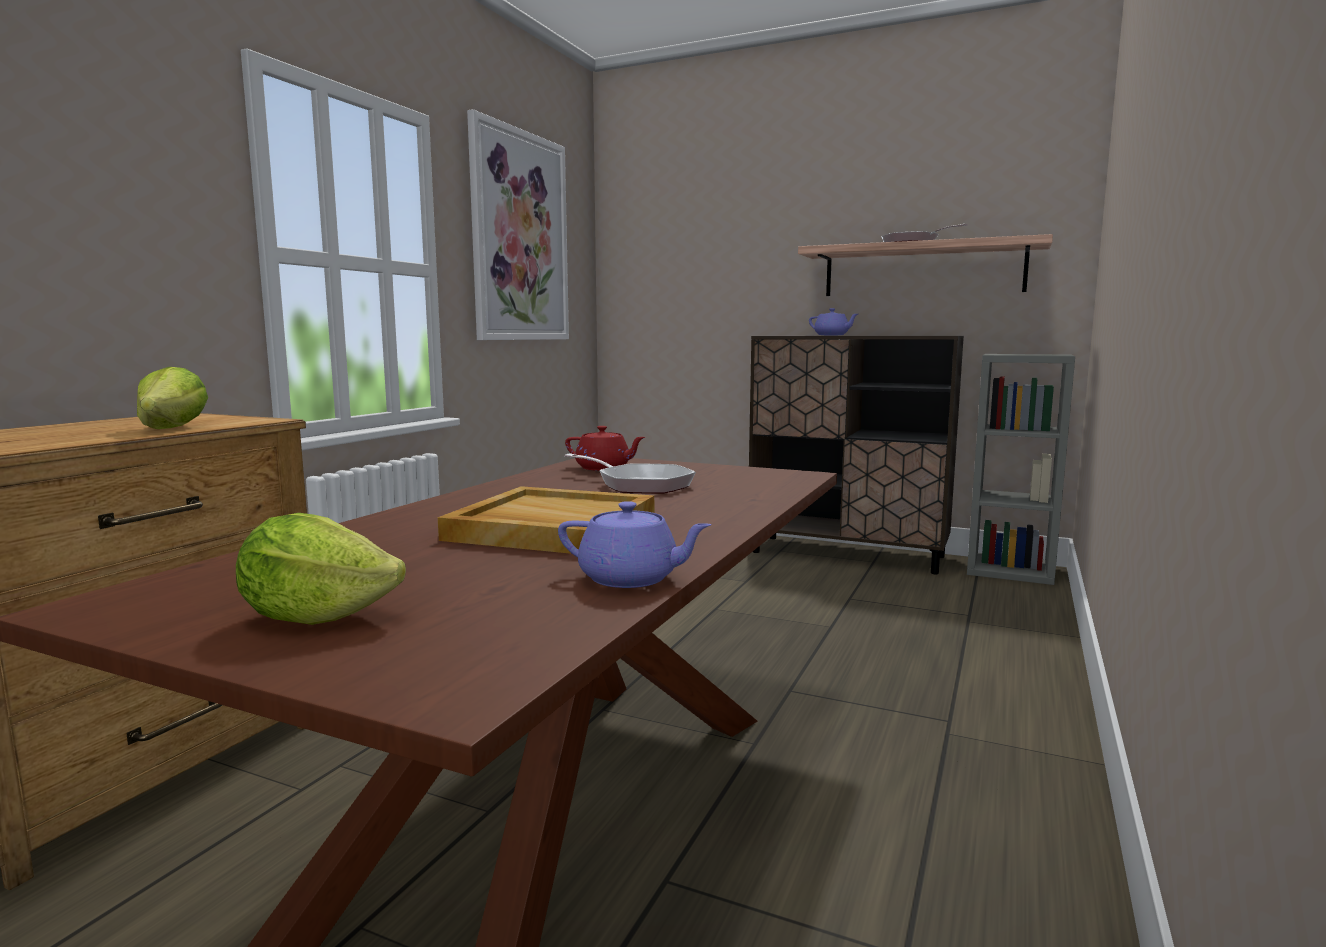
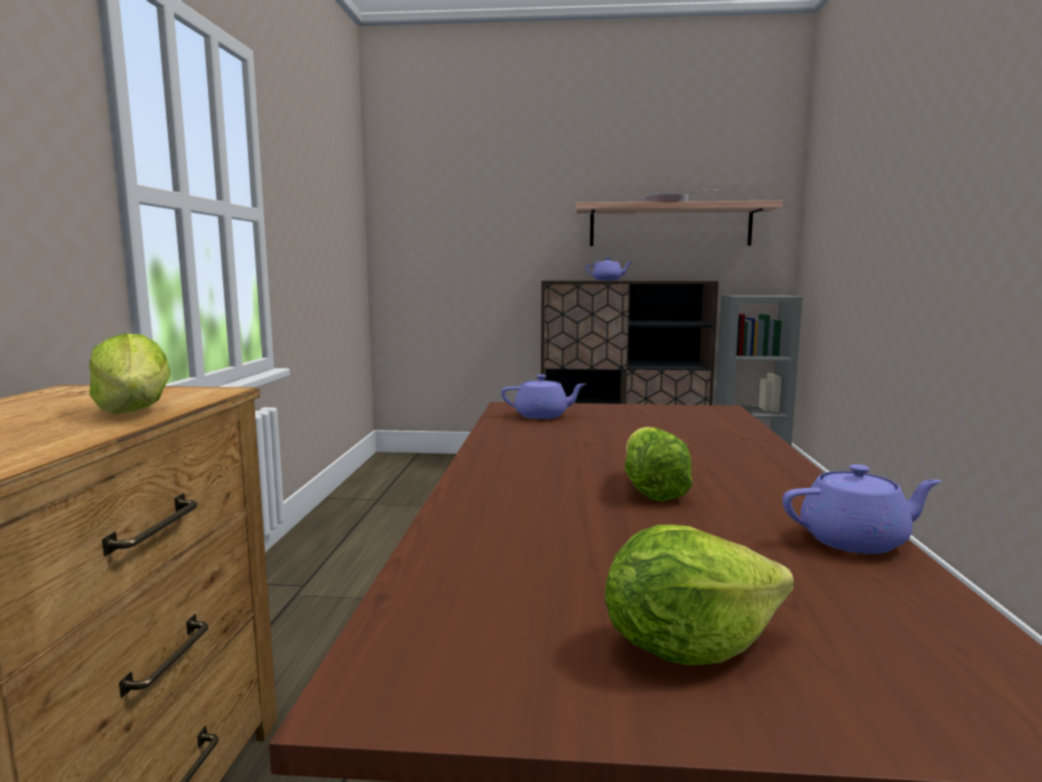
camera: 20 degrees left, 0 degrees up
(520, 237) = (318, 183): picture -> none
(551, 528) = (651, 490): beige tray -> lettuce
(604, 468) = (542, 415): red teapot -> purple teapot
(639, 485) = (616, 431): frying pan -> none

